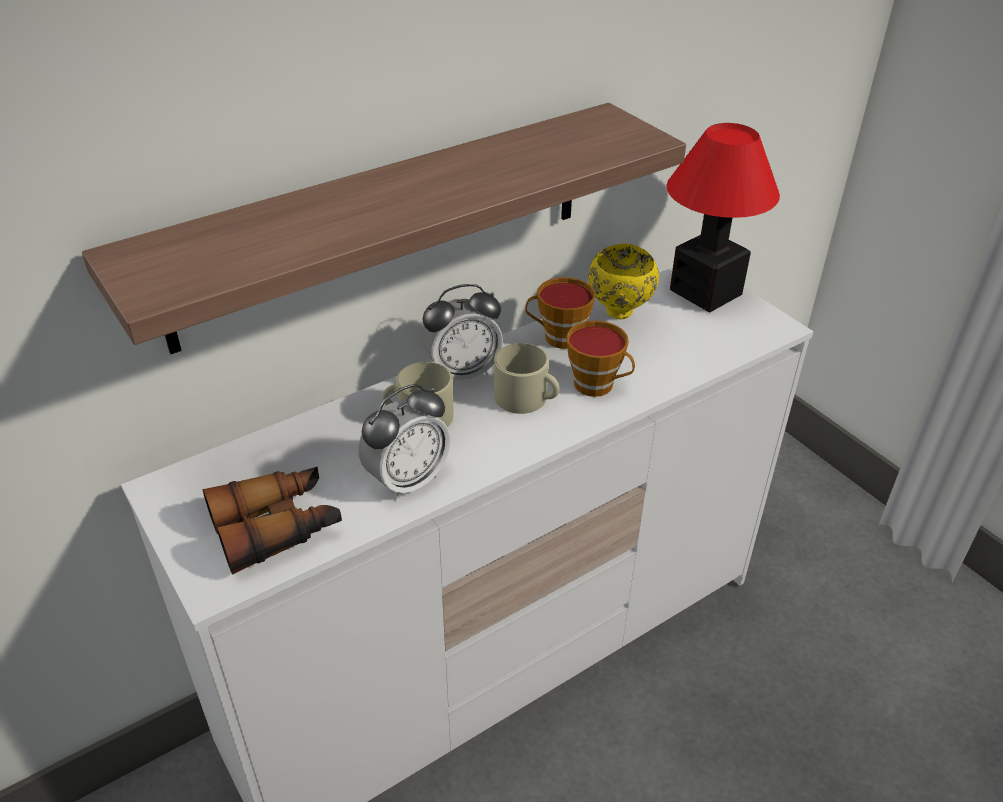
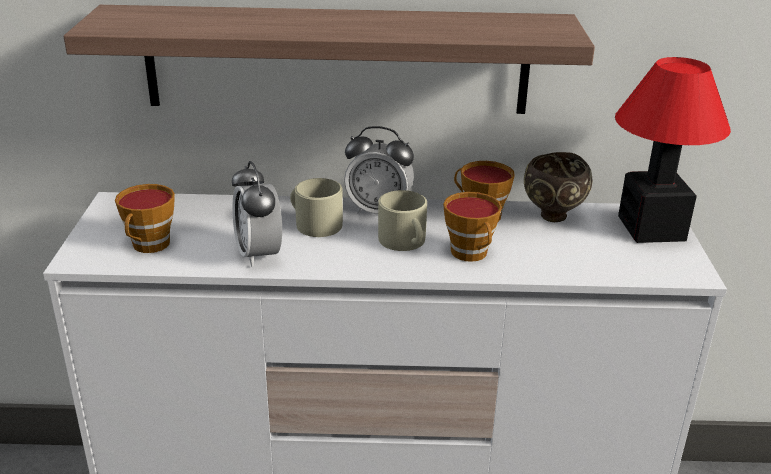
camera: 35 degrees right, 10 degrees down
(277, 527) = (149, 246): binoculars -> cup
(407, 480) = (259, 254): alarm clock -> alarm clock turned 75 degrees clockwise
(619, 313) = (552, 217): yellow bowl -> brown bowl

